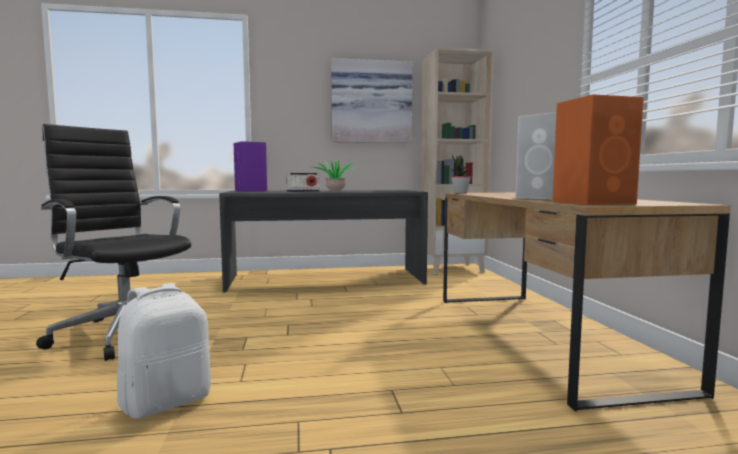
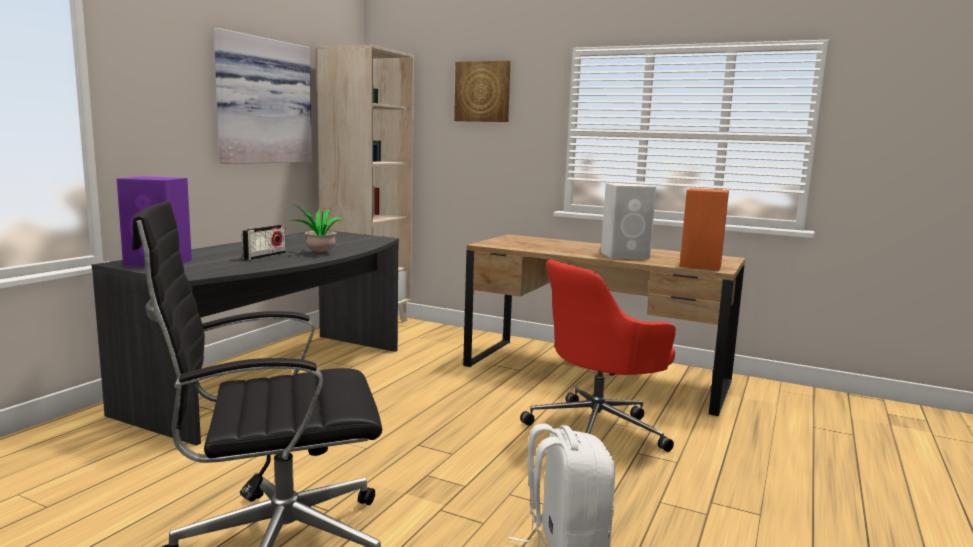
camera: 55 degrees left, 5 degrees up
(413, 364) = (598, 429): none -> red office chair
(460, 193) = (490, 245): potted plant -> none
(531, 65) = (482, 91): none -> picture

